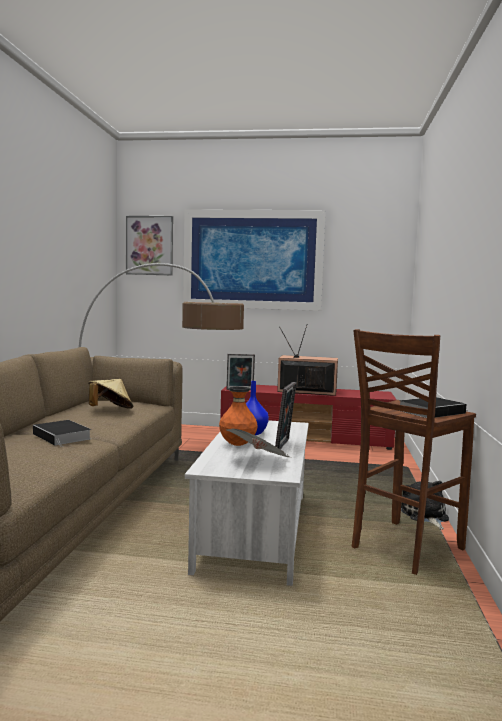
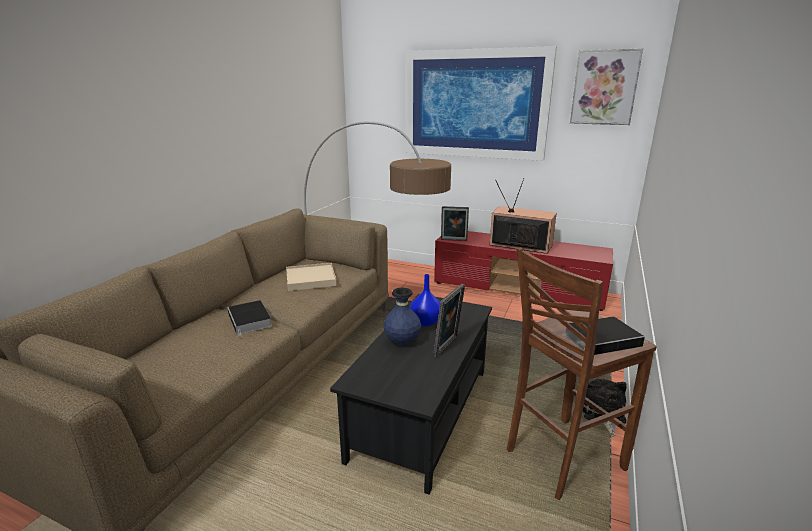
camera: 15 degrees right, 15 degrees up
(110, 410) = (310, 279): beige hat -> beige tray
(149, 245) = (374, 90): picture -> picture (604, 87)
(237, 445) = (402, 342): orange vase -> blue vase
(254, 530) = (422, 412): white coffee table -> black coffee table
(260, 461) = (410, 373): newspaper -> none

